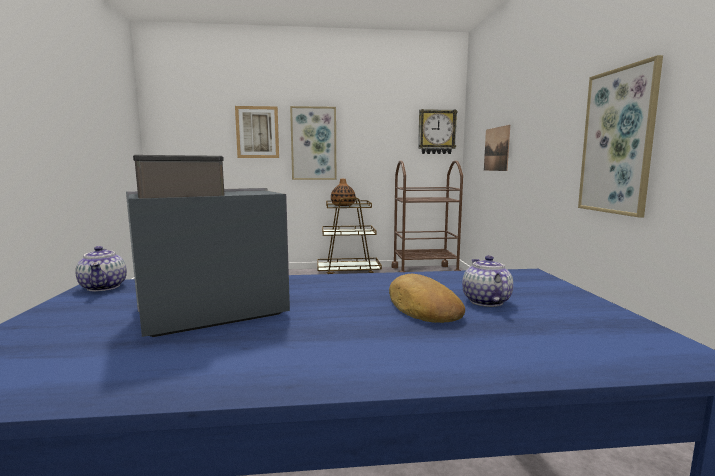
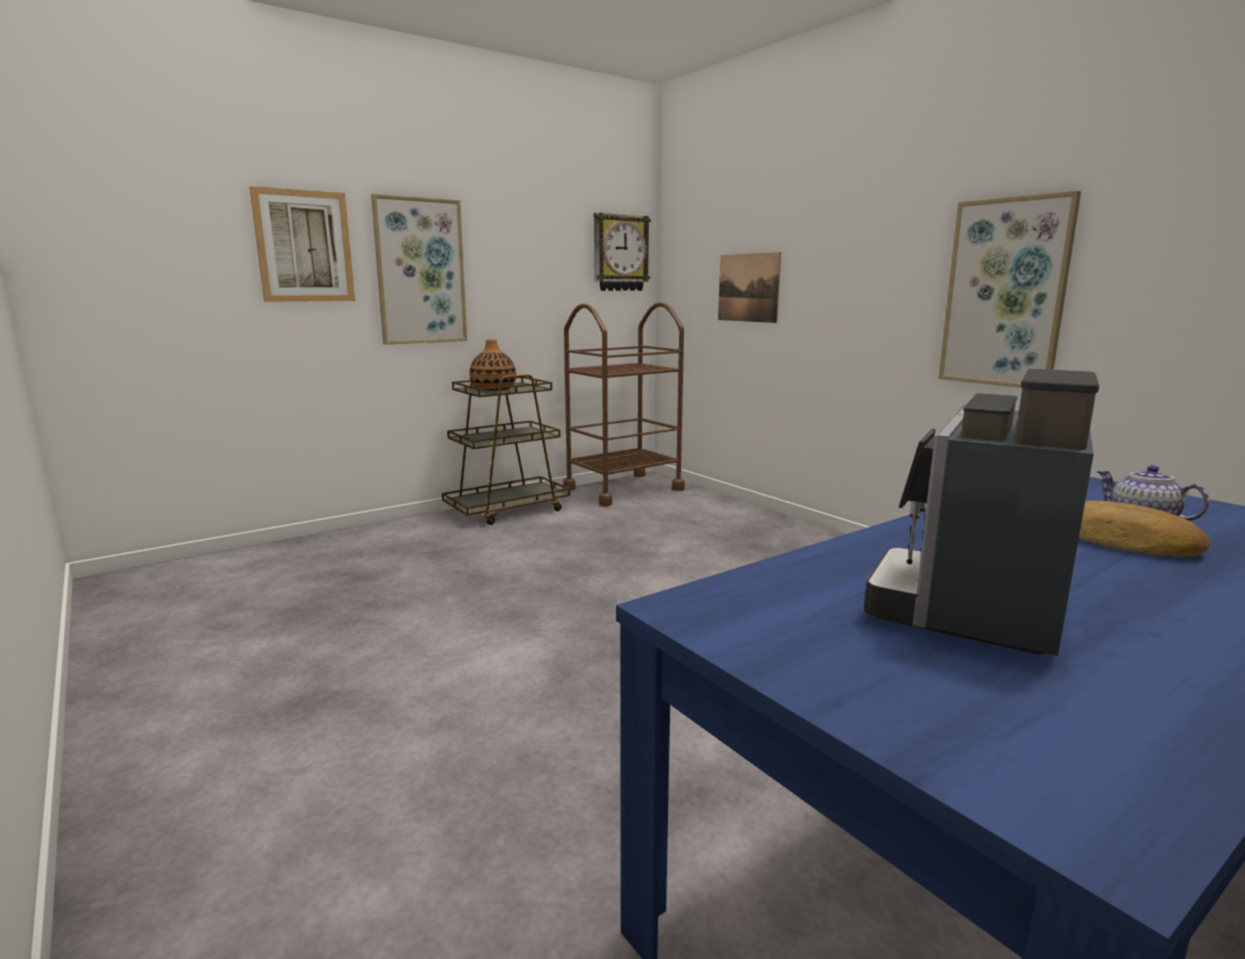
camera: 30 degrees left, 5 degrees up
(104, 287) = (697, 608): teapot -> none

